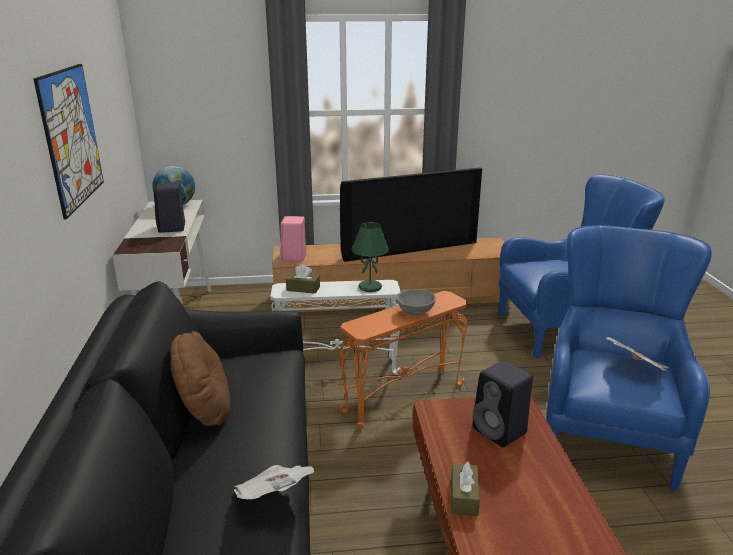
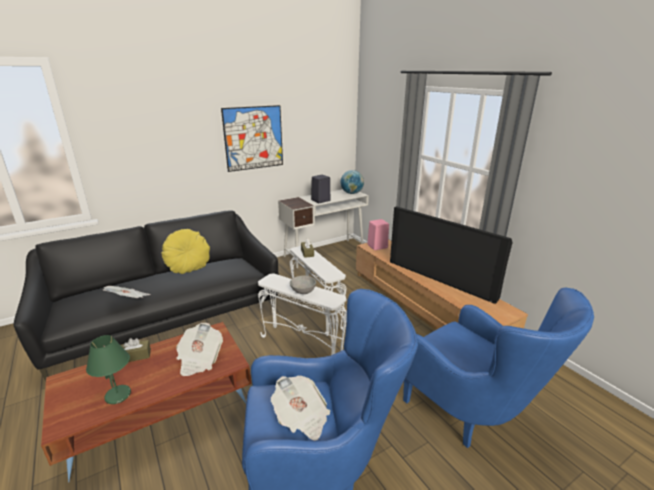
camera: 65 degrees right, 0 degrees up
(205, 413) = (189, 269): brown pillow -> yellow pillow
(370, 287) = (326, 270): green table lamp -> green table lamp (118, 395)
(403, 398) = (302, 345): orange side table -> white side table
(501, 431) = (199, 359): black speaker -> newspaper

